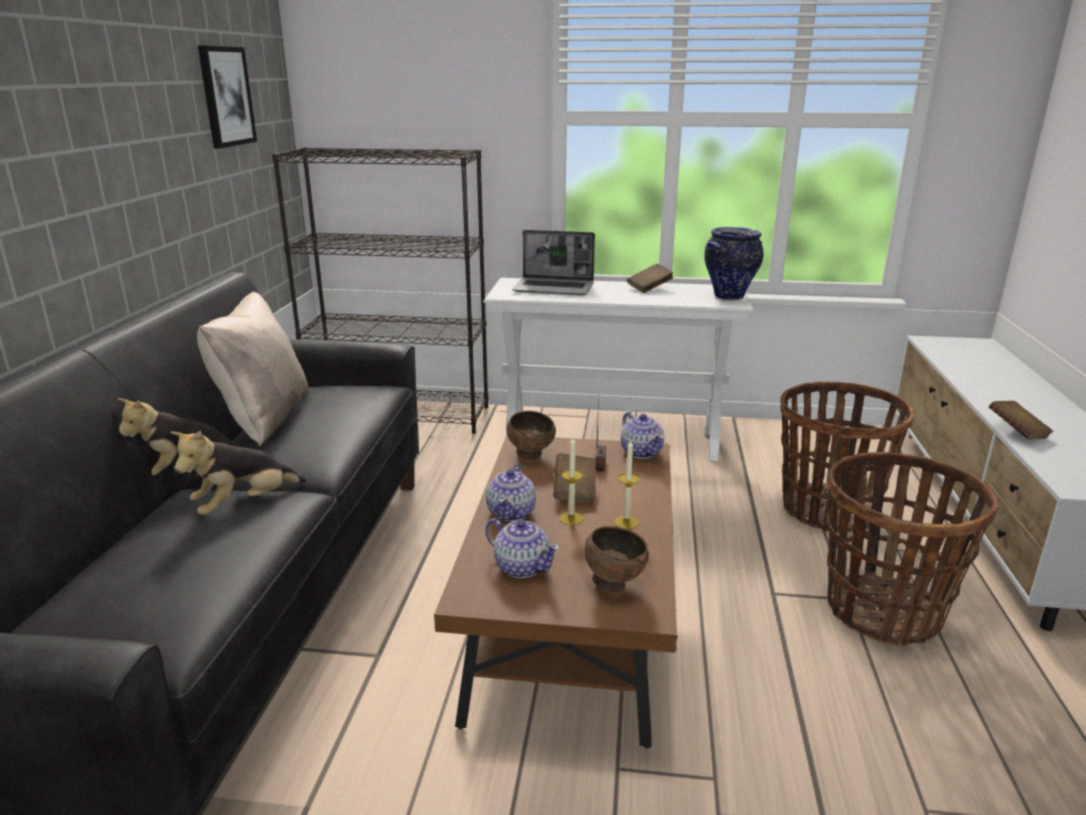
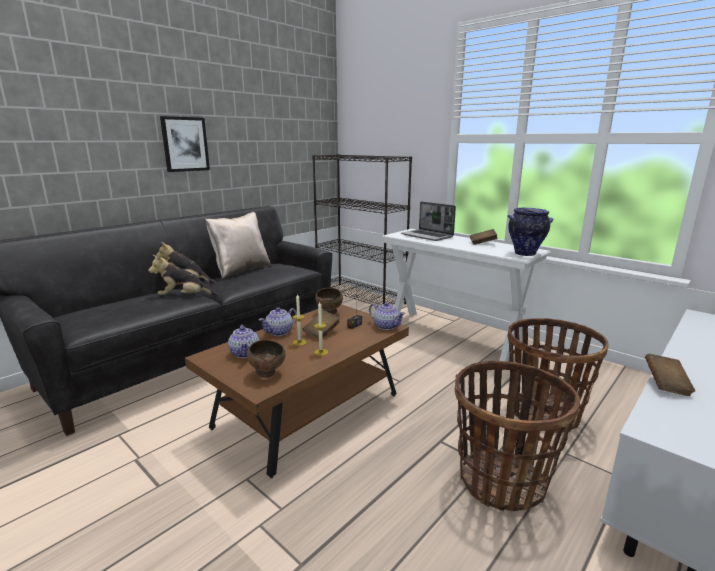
camera: 35 degrees right, 5 degrees down
(226, 96) = (286, 126): picture -> picture (185, 144)
(641, 452) = (386, 326): teapot -> teapot turned 60 degrees counterclockwise

